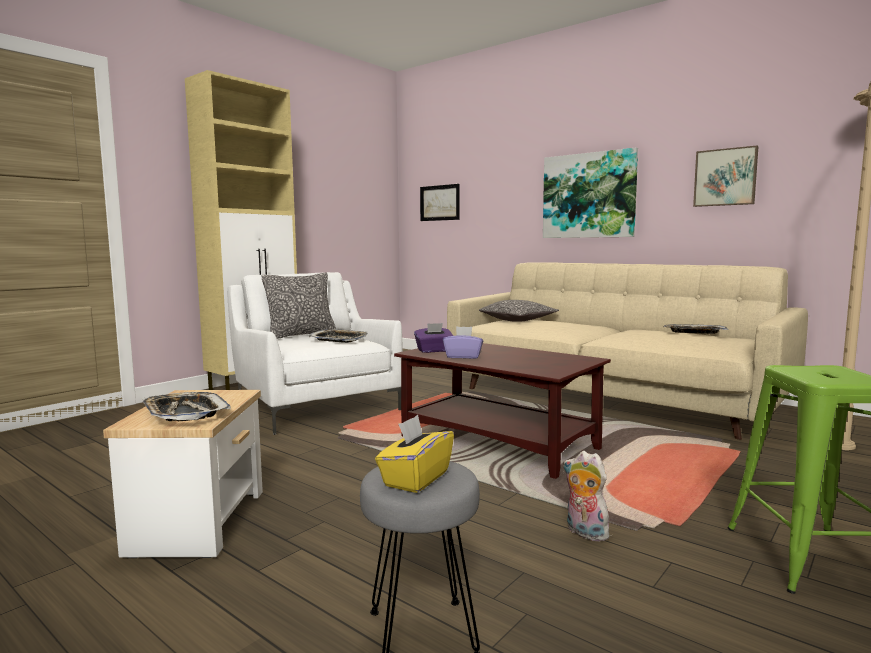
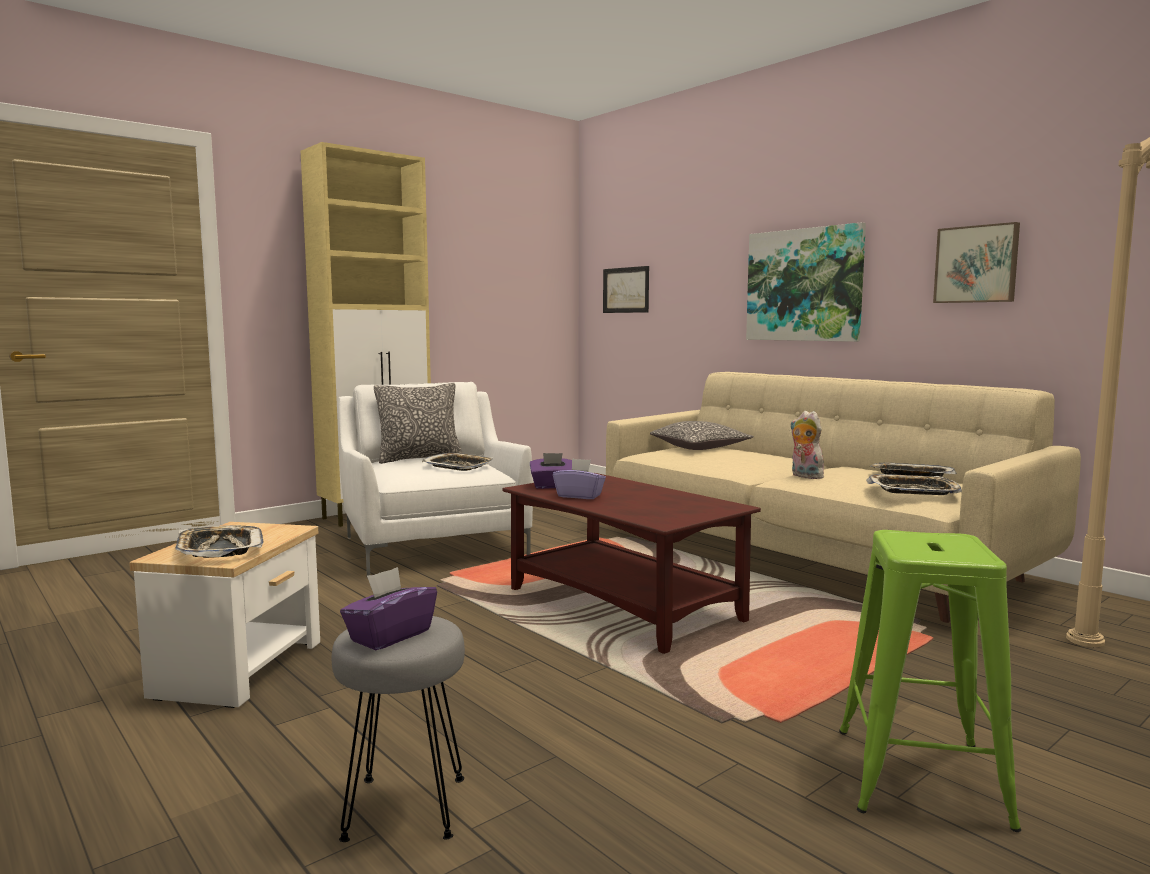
camera: 10 degrees right, 0 degrees up
(415, 478) = (390, 636): yellow tissue box -> purple tissue box
(584, 533) = (656, 720): plush toy -> plush toy (804, 476)
(707, 343) = (913, 491): none -> tray

